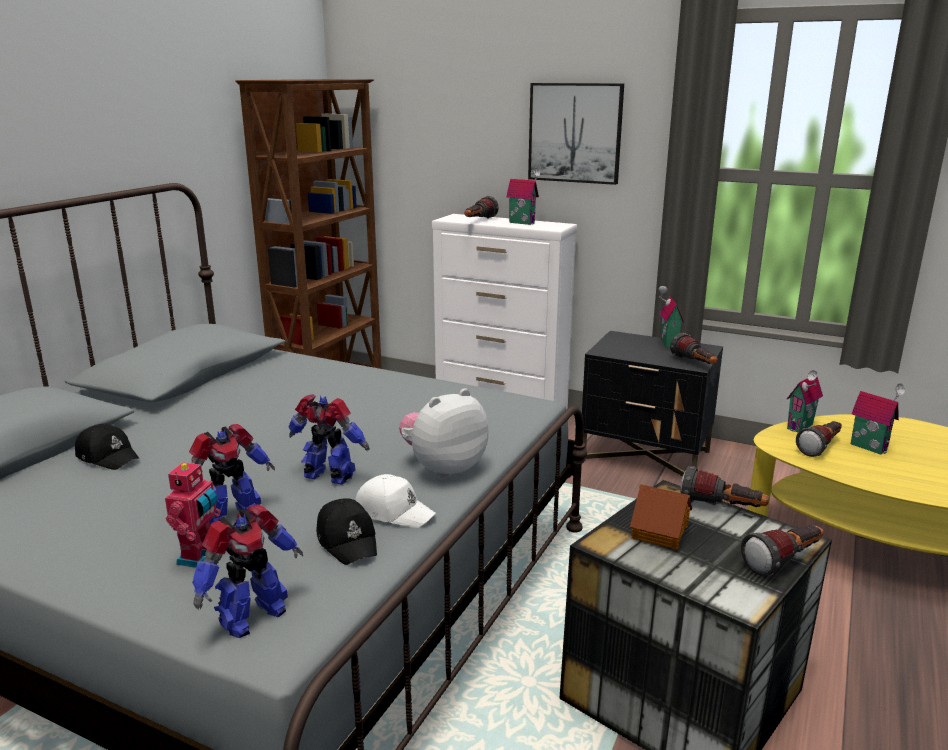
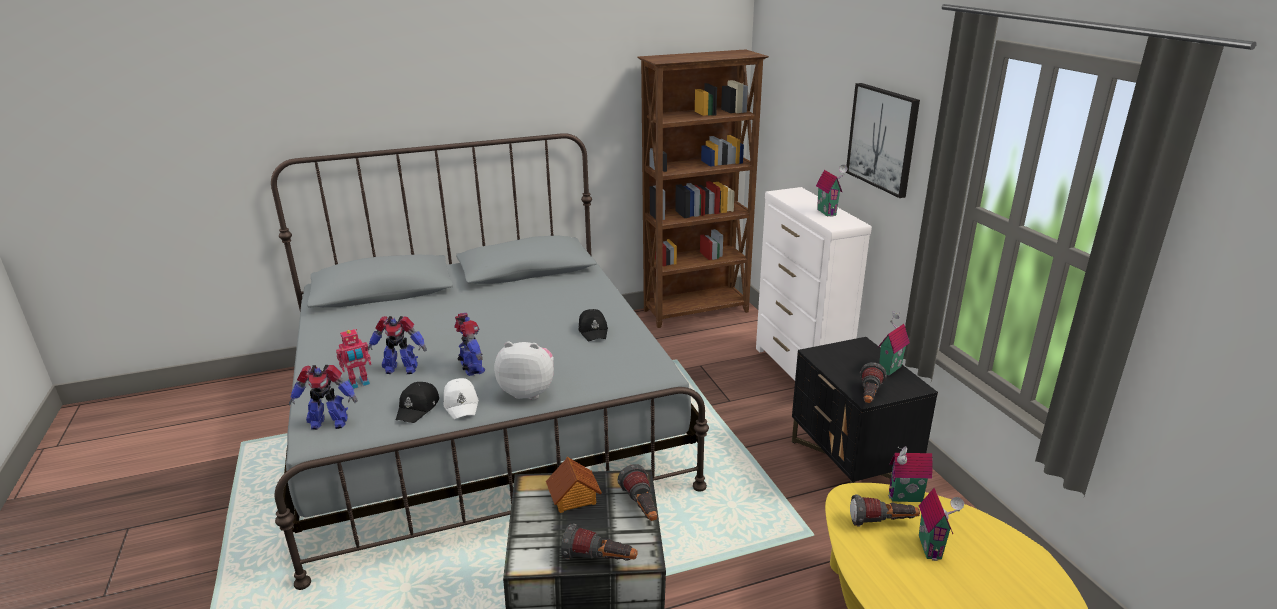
camera: 45 degrees right, 5 degrees up
(108, 456) = (414, 309): black cap -> black cap (593, 331)
(478, 221) = (797, 201): flashlight -> none

